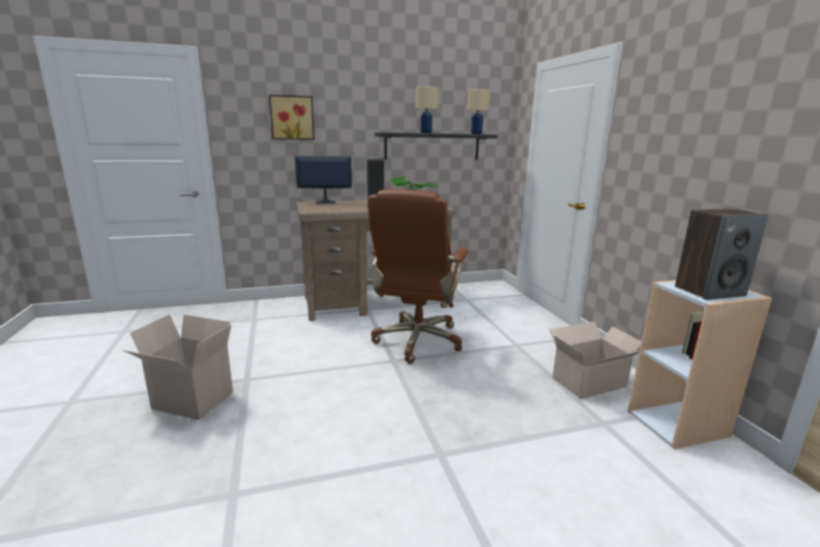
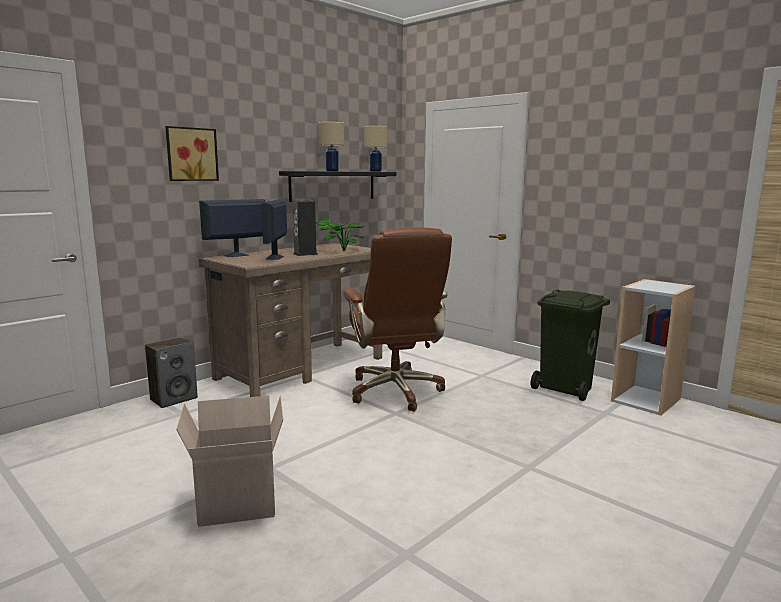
camera: 30 degrees left, 5 degrees down
(345, 207) = (274, 257): none -> monitor
(591, 382) = (566, 388): cardboard box -> green trash can
(709, 291) = (661, 287): speaker -> speaker (174, 399)

